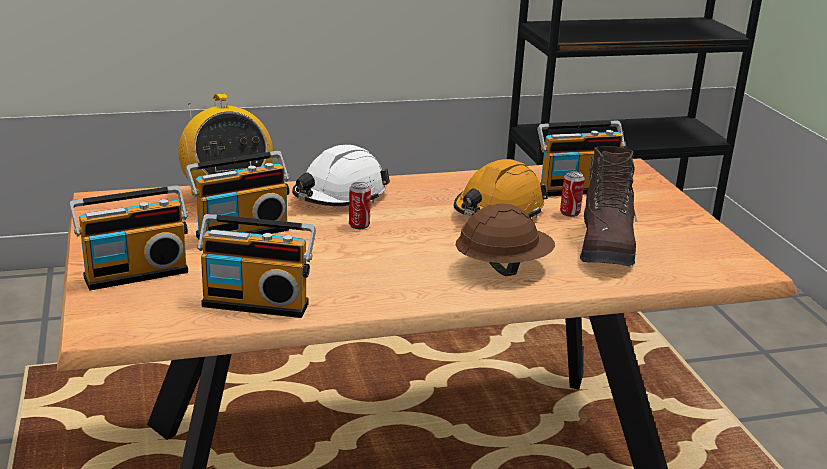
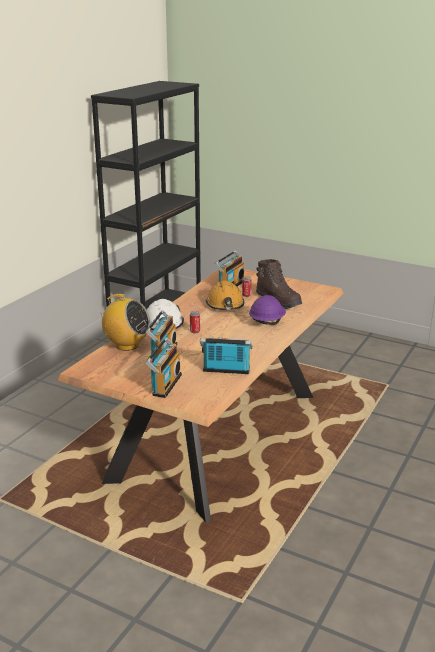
camera: 45 degrees left, 0 degrees up
(257, 303) = (226, 371): radio -> radio turned 135 degrees counterclockwise
(502, 267) = (266, 322): brown hard hat -> purple hard hat

